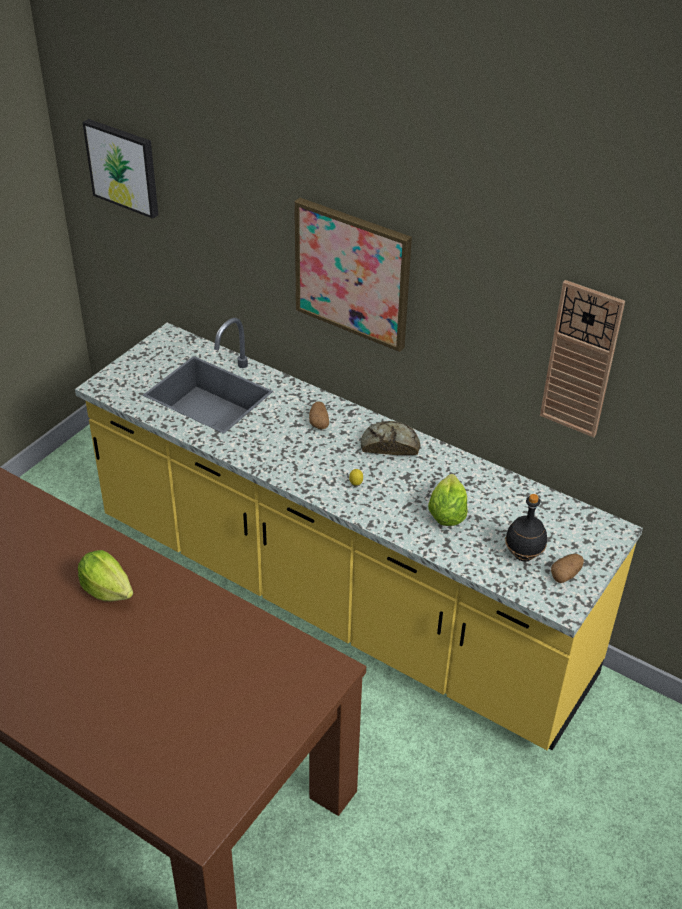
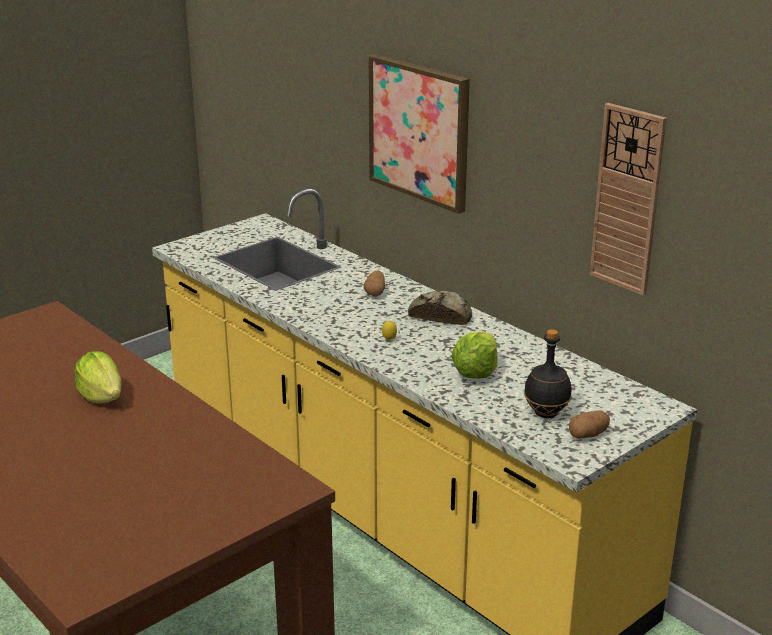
camera: 15 degrees right, 15 degrees down
(123, 167) = (238, 51): picture -> none

